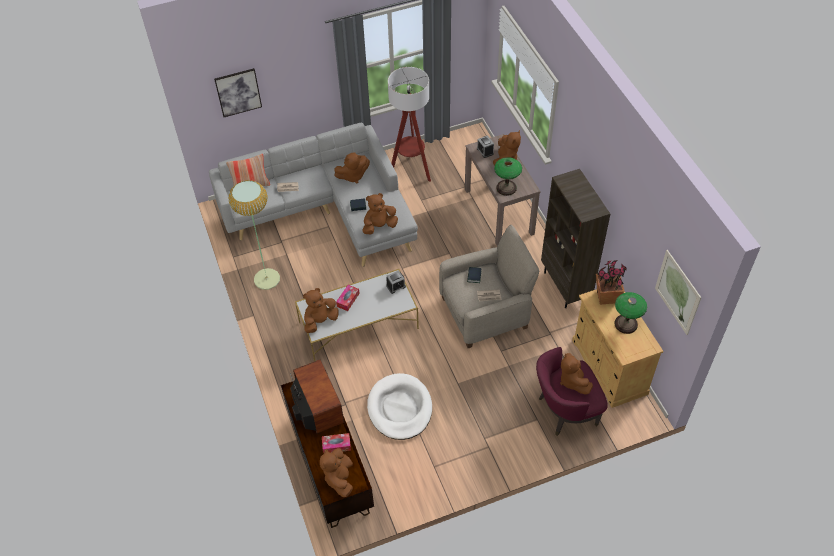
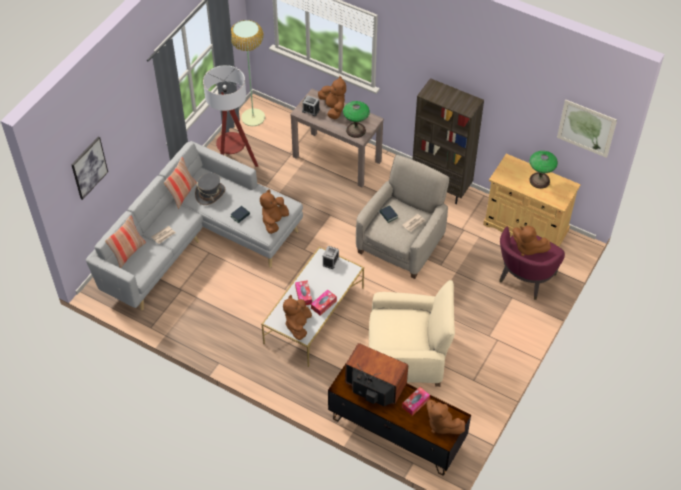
camera: 40 degrees left, 0 degrees up
(266, 279) = (199, 327): floor lamp -> floor lamp (253, 117)
(332, 164) = (182, 194): none -> pillow
(353, 176) = (210, 193): brown plush toy -> grey hat
(356, 317) = (323, 304): none -> tissue box
(400, 408) = (408, 356): white dog bed -> beige armchair
(606, 297) = (509, 169): potted plant -> none

